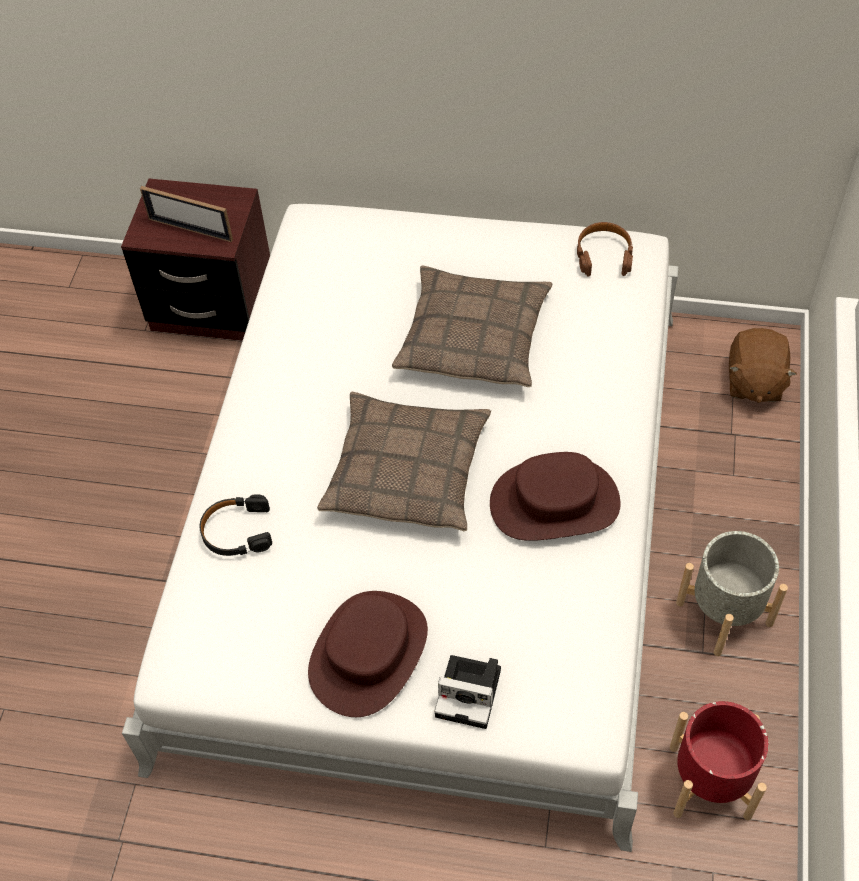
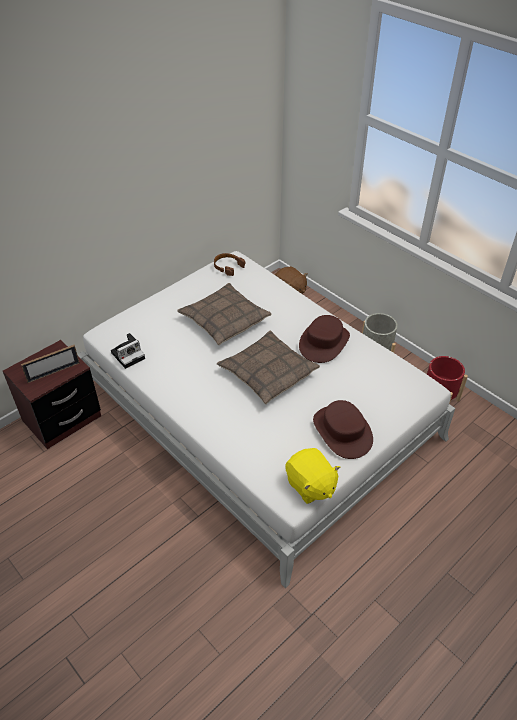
camera: 55 degrees left, 10 degrees down
(222, 676) = (310, 485): none -> yellow plush toy
(237, 531) = (241, 442): black headphones -> none
(471, 692) = (386, 411): camera -> camera (129, 355)

